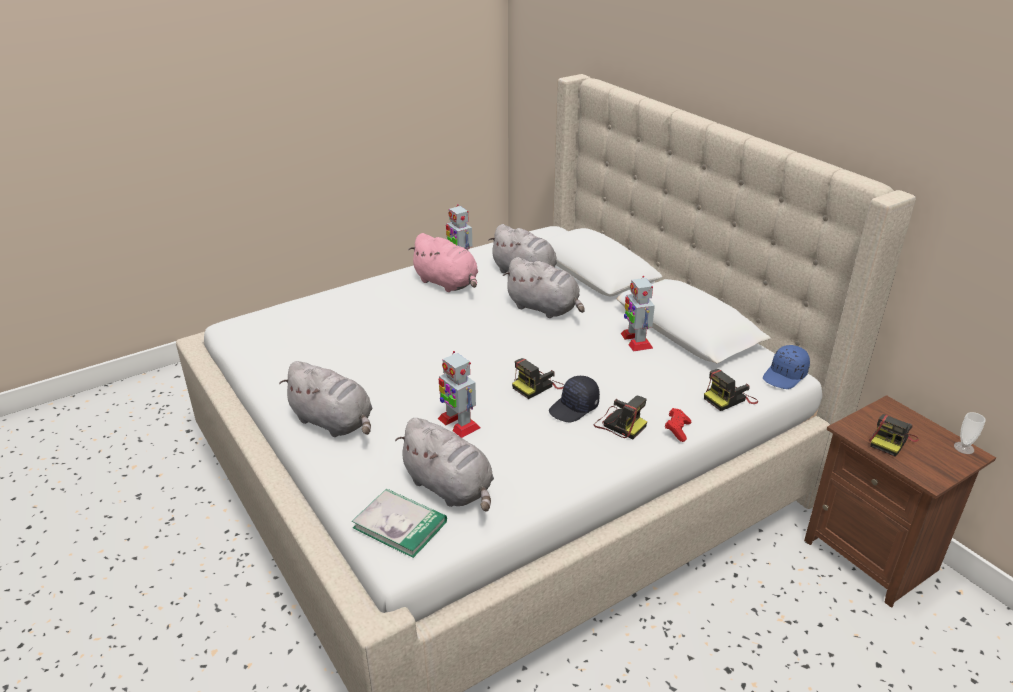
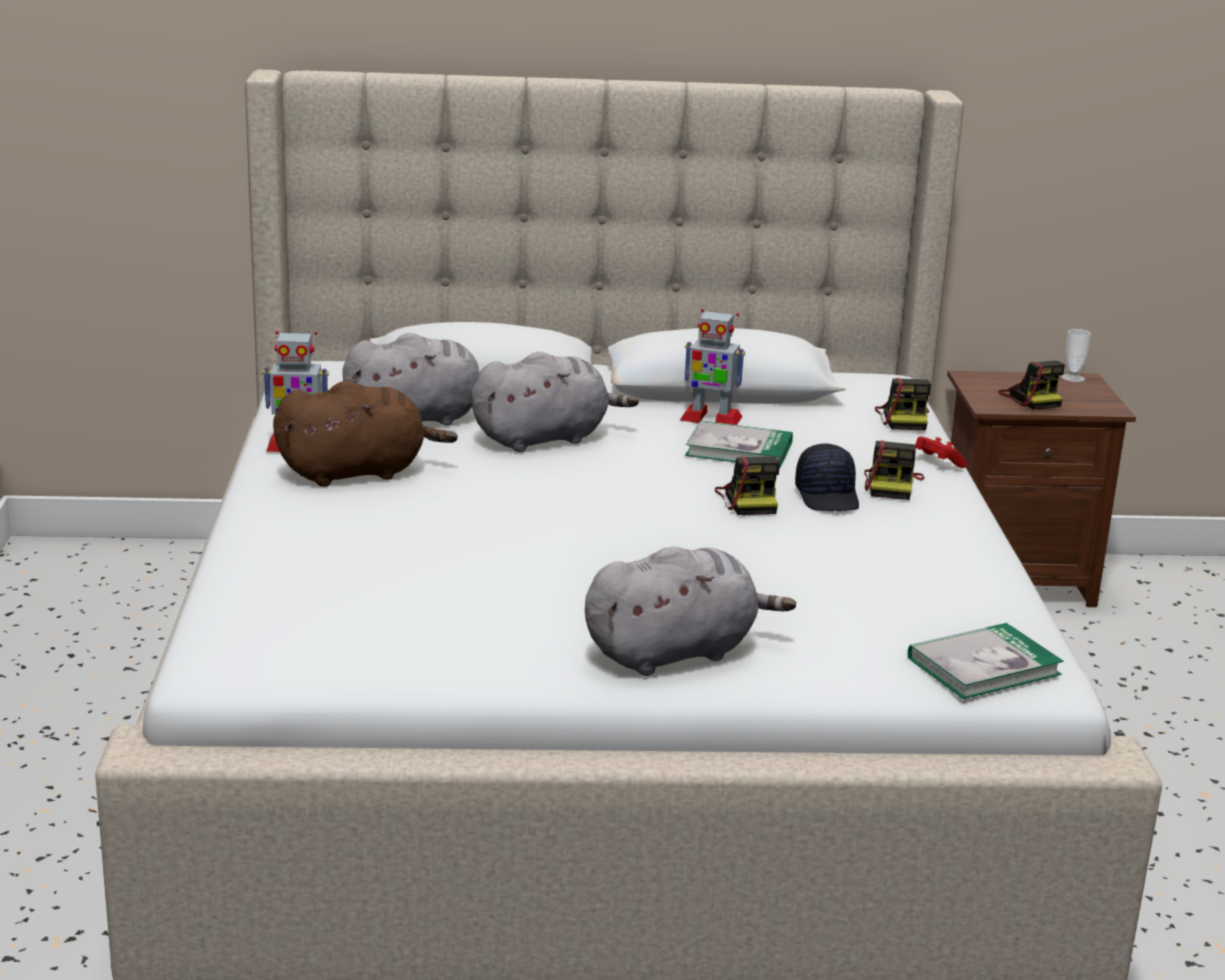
camera: 60 degrees left, 10 degrees down
(447, 283) = (358, 472): pink plush toy -> brown plush toy
(450, 488) = (931, 615): grey plush toy -> none
(458, 423) = (781, 571): toy robot -> none
(604, 362) = (739, 449): none -> book
(619, 424) = (892, 485): camera -> camera turned 120 degrees clockwise
(785, 376) = (889, 381): blue cap -> none

